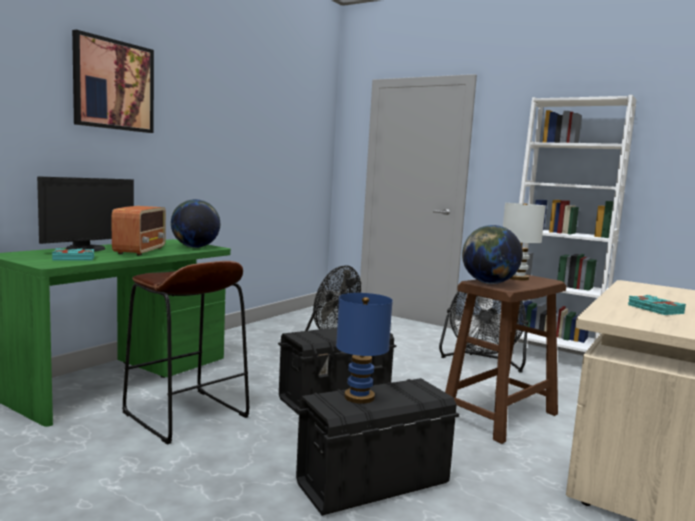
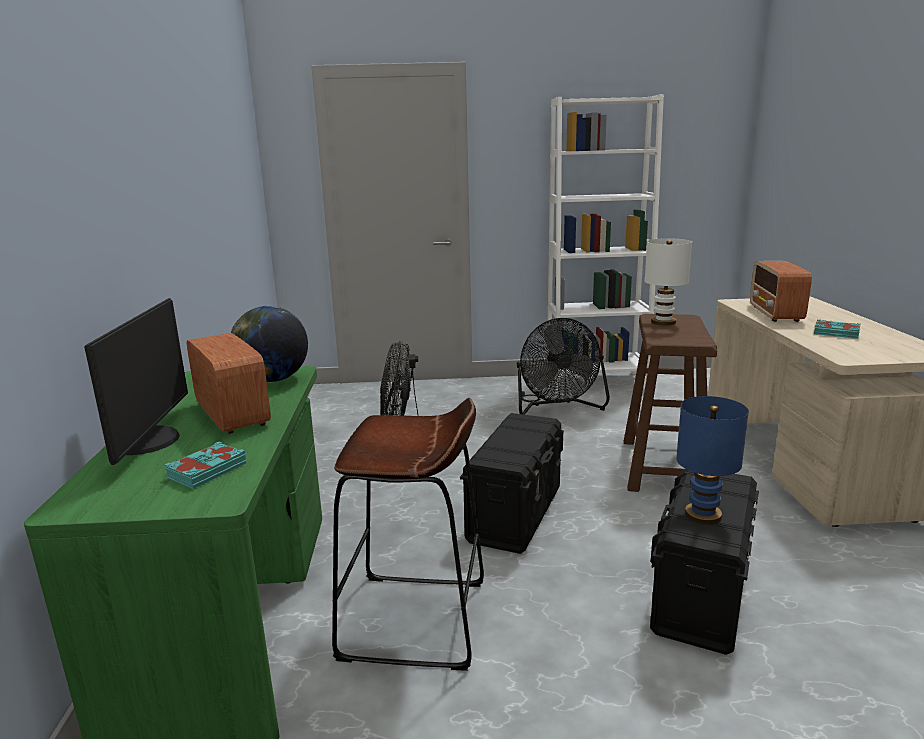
camera: 35 degrees left, 10 degrees up
(113, 85) = (79, 128): picture -> none
(488, 283) = (673, 339): globe -> none
(641, 293) = (775, 314): none -> radio

